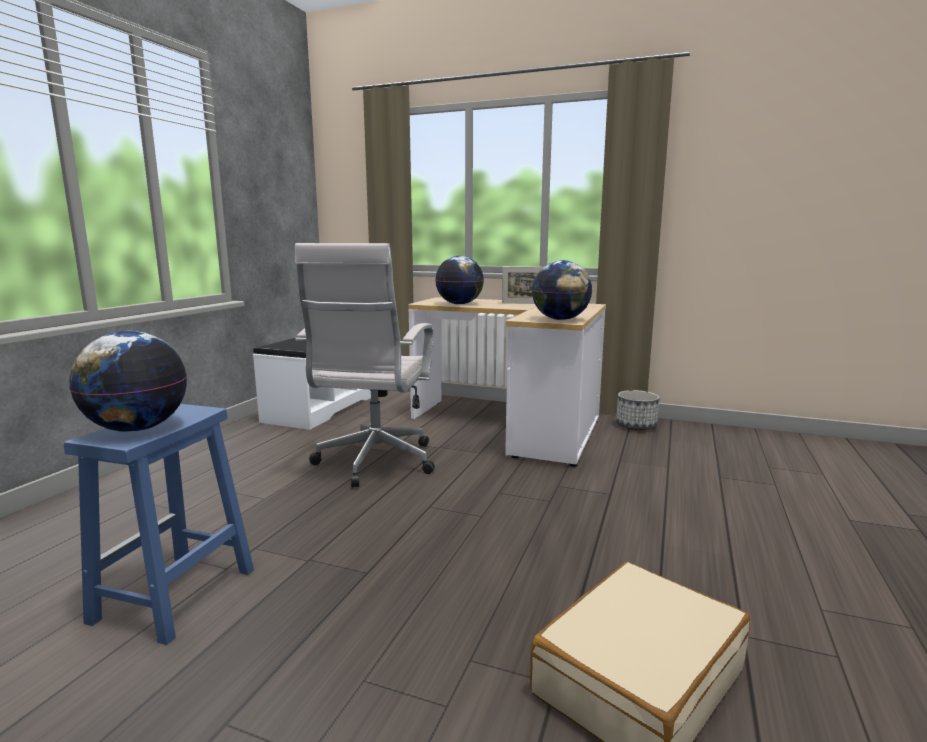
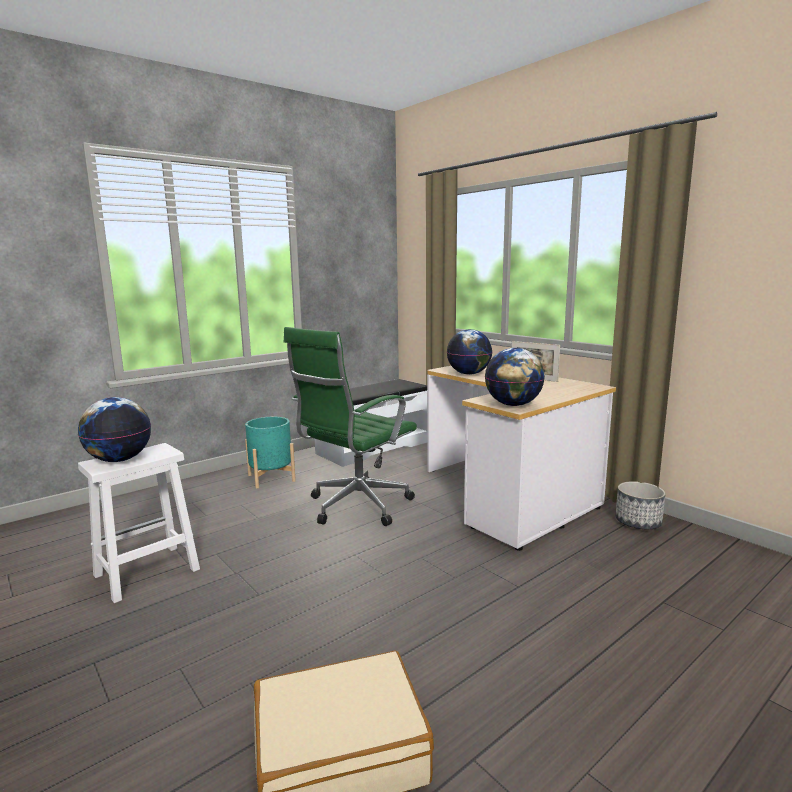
camera: 30 degrees right, 0 degrees up
(174, 596) = (145, 573): blue stool -> white stool
(231, 455) = (271, 478): none -> turquoise planter
(374, 464) = (355, 507): white office chair -> green office chair

